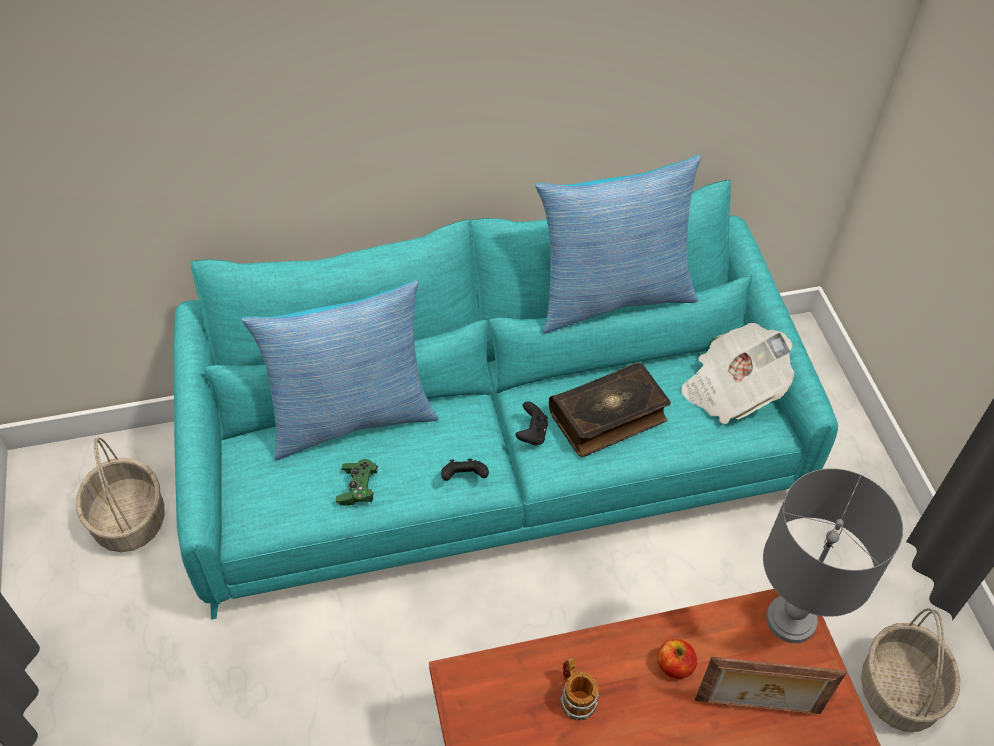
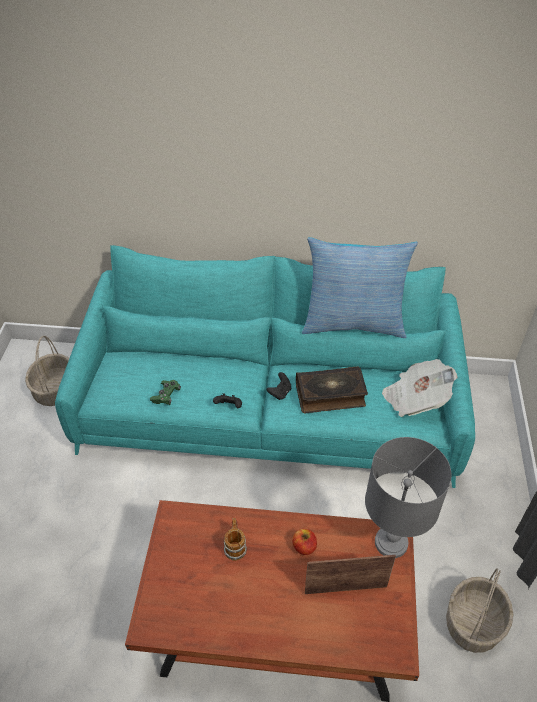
camera: 20 degrees right, 5 degrees down
(351, 417) = (180, 357): pillow -> none
(757, 708) = (345, 588): picture frame -> picture frame turned 150 degrees clockwise

